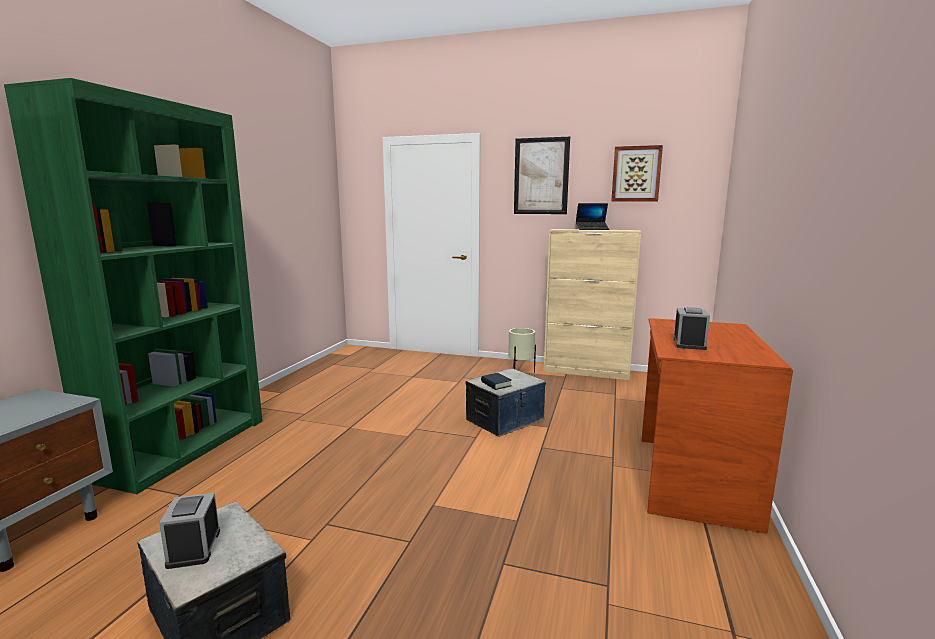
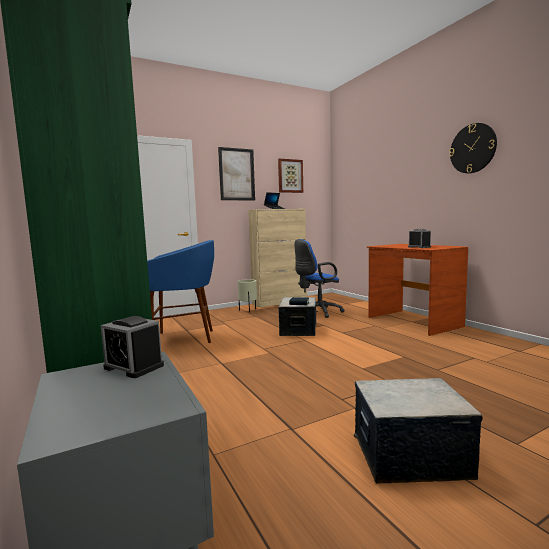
camera: 45 degrees left, 5 degrees down
(194, 548) = (410, 400): alarm clock -> alarm clock (134, 367)
(389, 386) = (184, 338): none -> blue stool
(591, 404) = (317, 312): none -> blue office chair
(841, 138) = (472, 148): none -> wall clock

